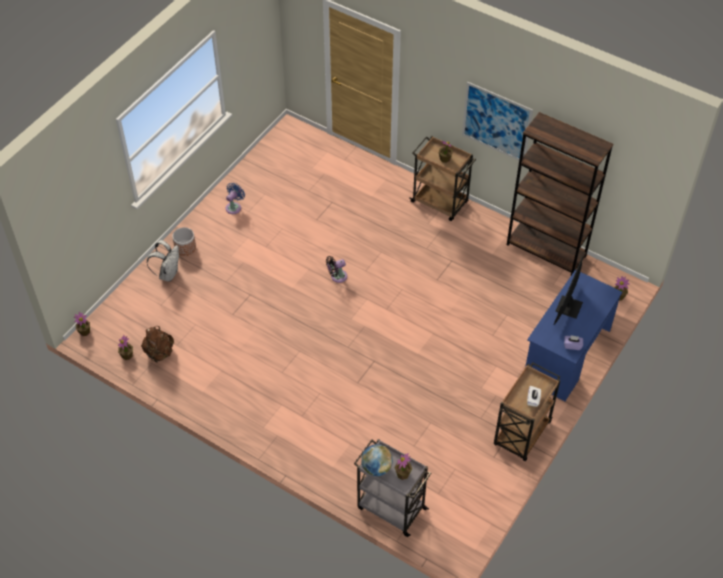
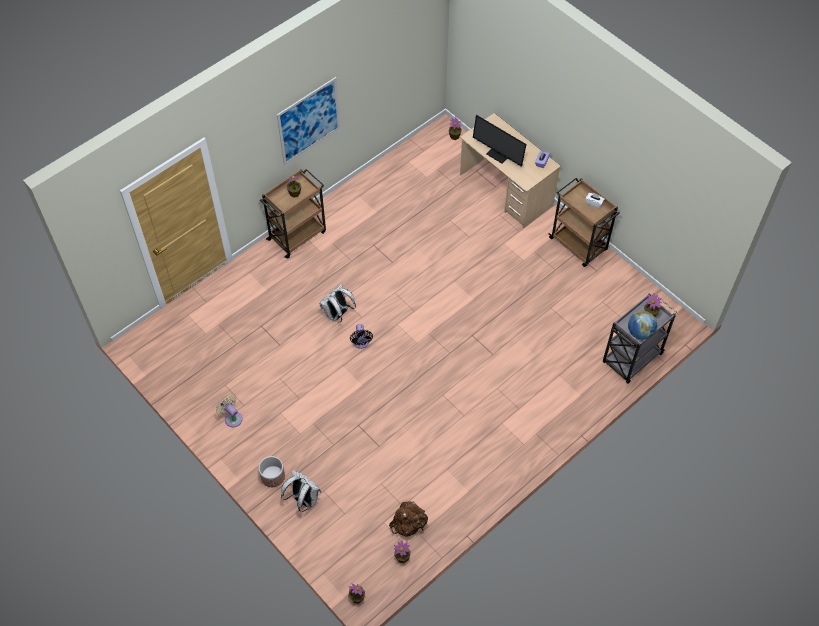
camera: 75 degrees left, 5 degrees up
(234, 207) = (232, 418): blue fan -> beige fan
(362, 252) = (337, 314): none -> white backpack
(546, 250) = (386, 171): brown bookcase -> none
(566, 355) = (506, 190): blue desk -> beige desk

